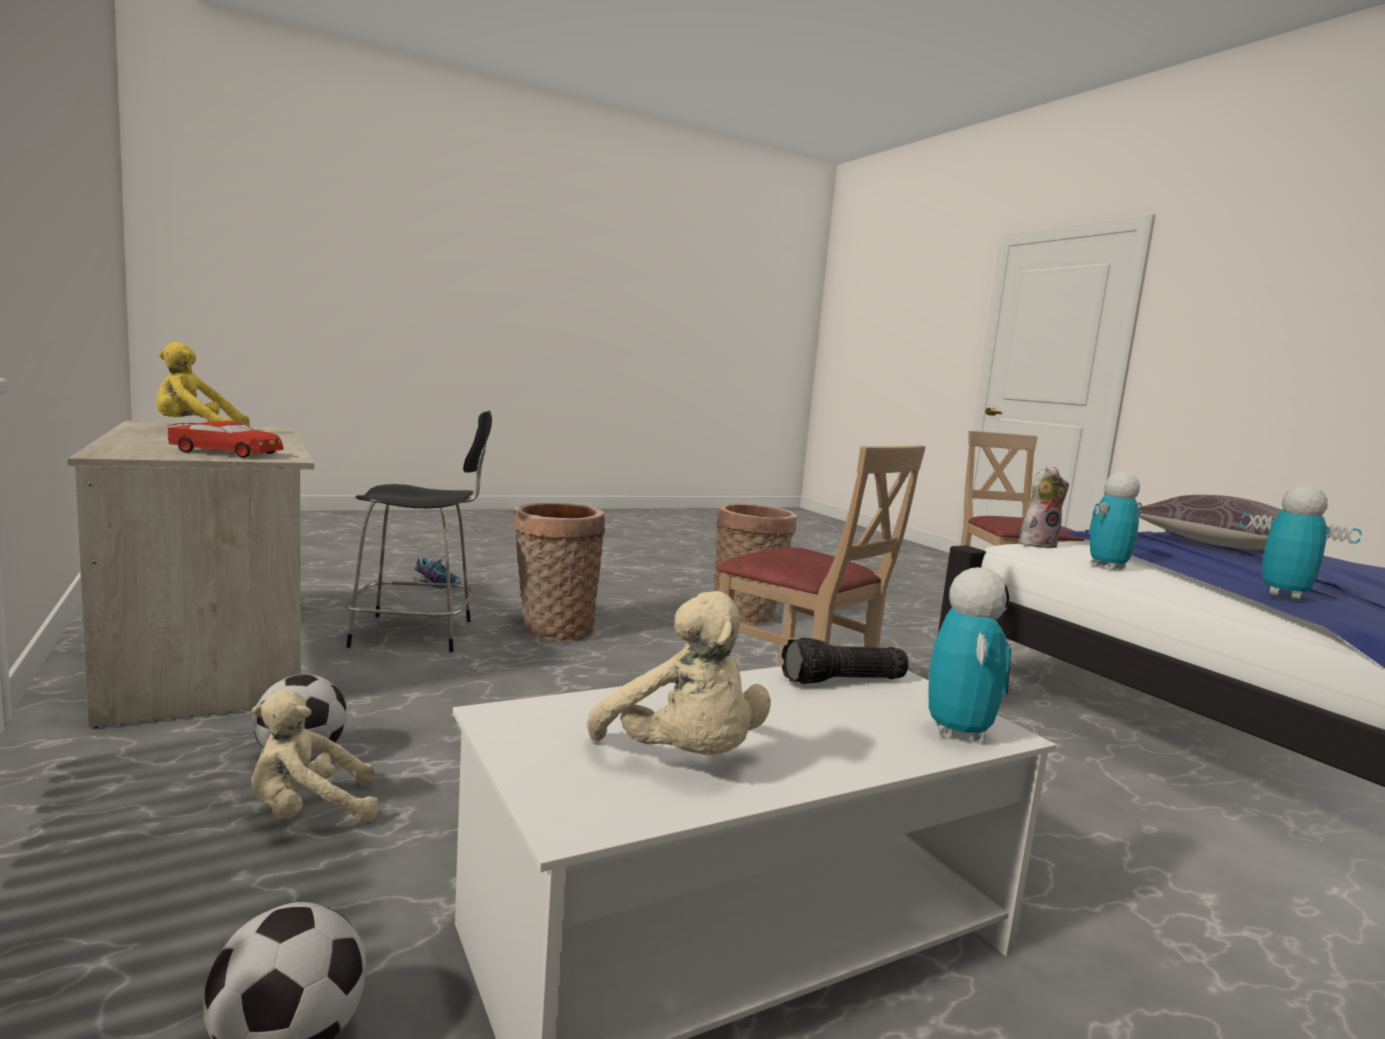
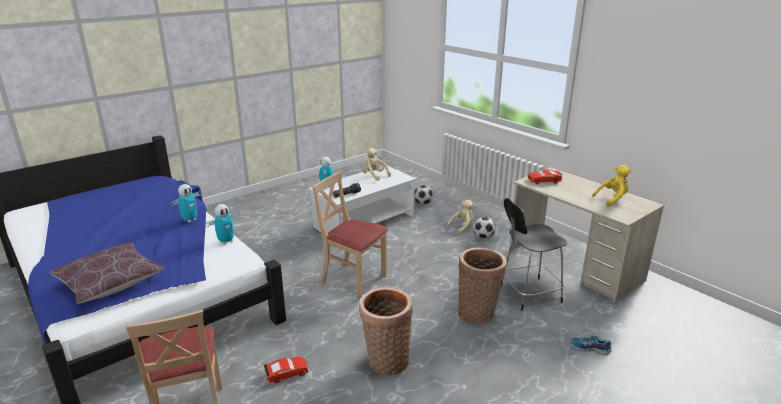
camera: 170 degrees right, 15 degrees up
(896, 629) = (286, 373): none -> red toy car
(1037, 544) = (234, 265): plush toy -> none
(1283, 595) = (190, 220): toy robot -> toy robot turned 75 degrees counterclockwise

